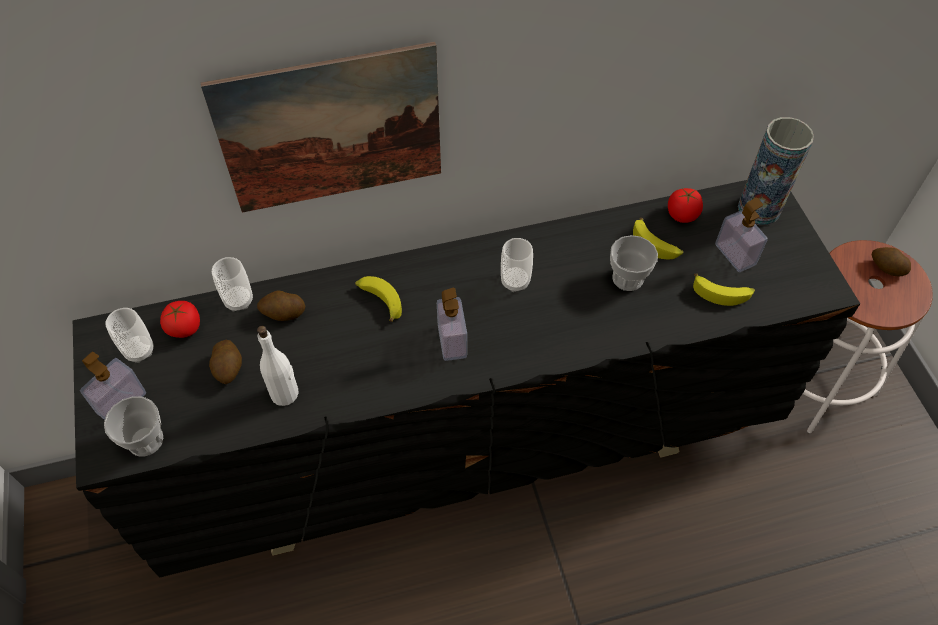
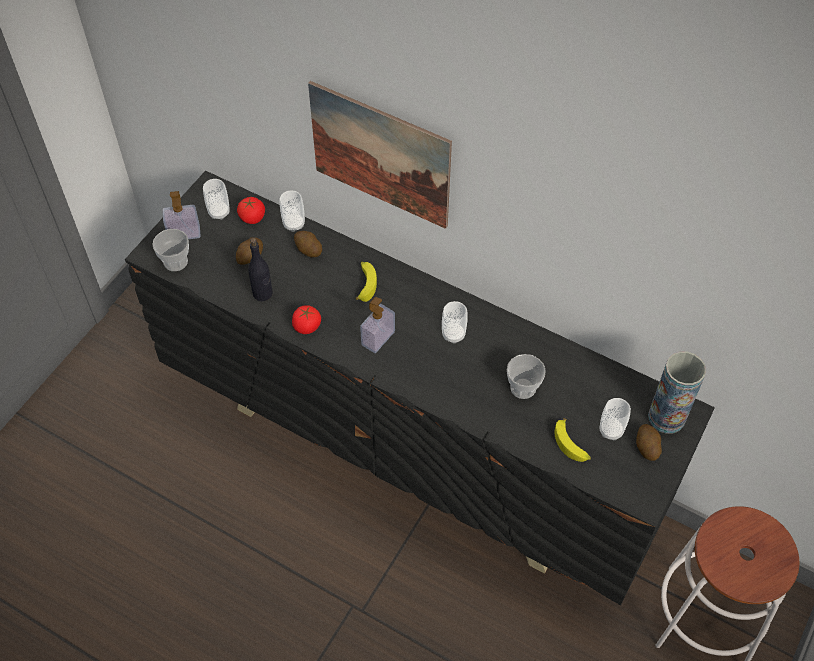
camera: 45 degrees right, 0 degrees up
(285, 394) = (263, 293): white bottle -> black bottle
(655, 244) = (567, 383): banana -> none
(682, 214) = (609, 379): tomato -> tomato (307, 326)
(735, 254) = (611, 430): soap dispenser -> cup
(886, 268) = (767, 551): potato -> potato (646, 447)

